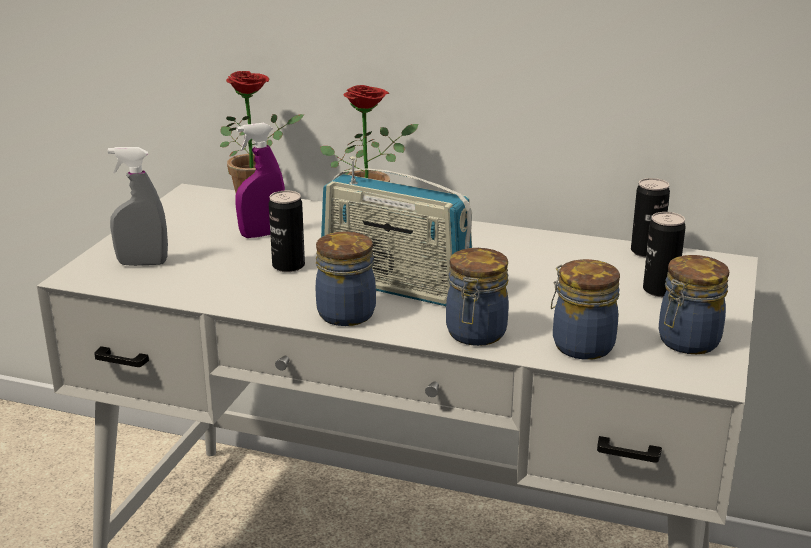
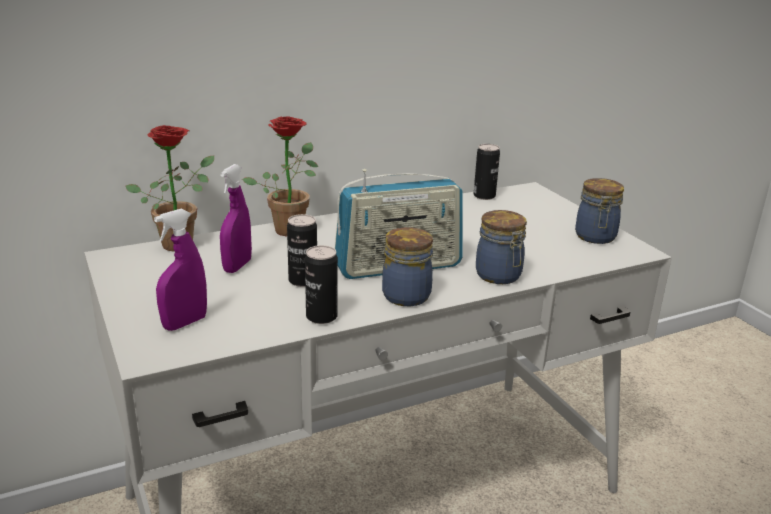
camera: 45 degrees left, 0 degrees up
(142, 263) = (185, 323): grey spray bottle -> purple spray bottle
(580, 345) = (557, 259): jar -> none
(660, 290) = (531, 215): can -> can (321, 317)

